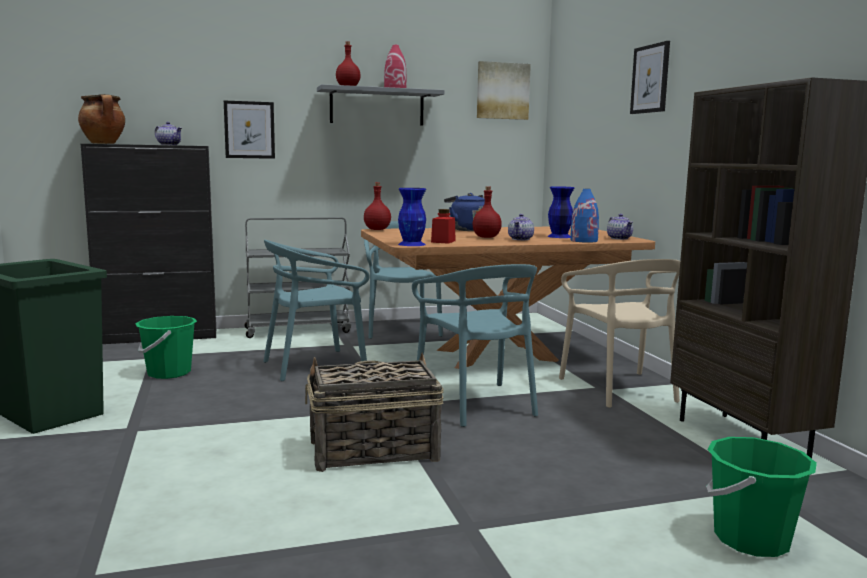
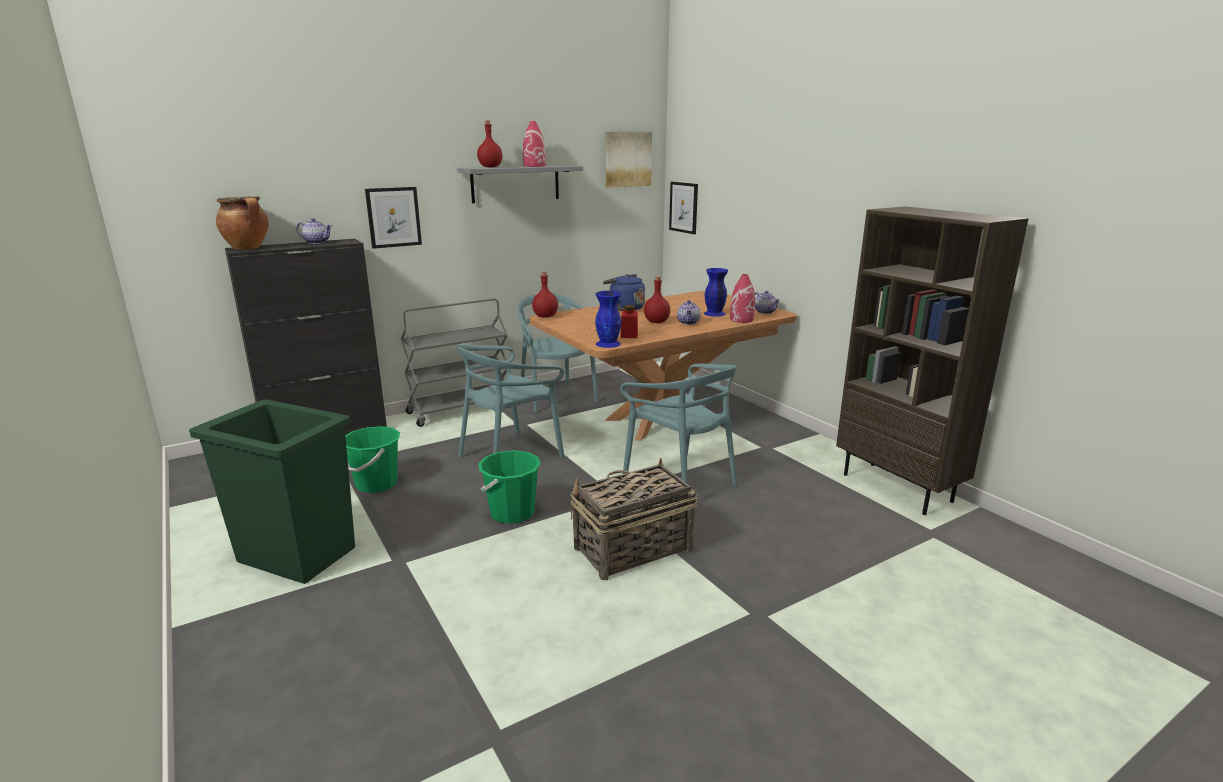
camera: 15 degrees left, 10 degrees up
(584, 240) = (741, 319): blue vase -> red vase
(619, 389) = (780, 446): beige chair -> none
(650, 79) = (791, 169): picture -> picture (684, 207)
(751, 539) = (954, 586): green bucket -> green bucket (512, 513)

